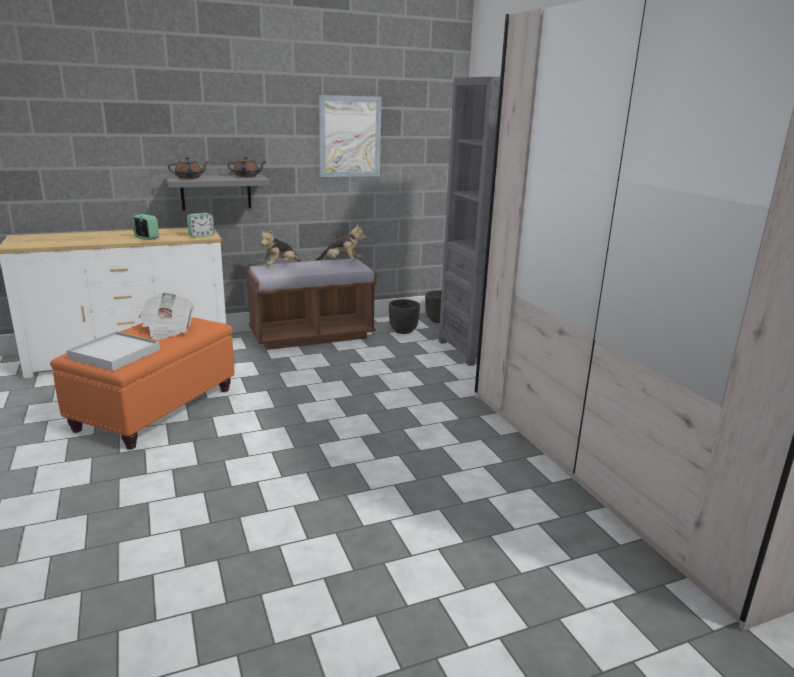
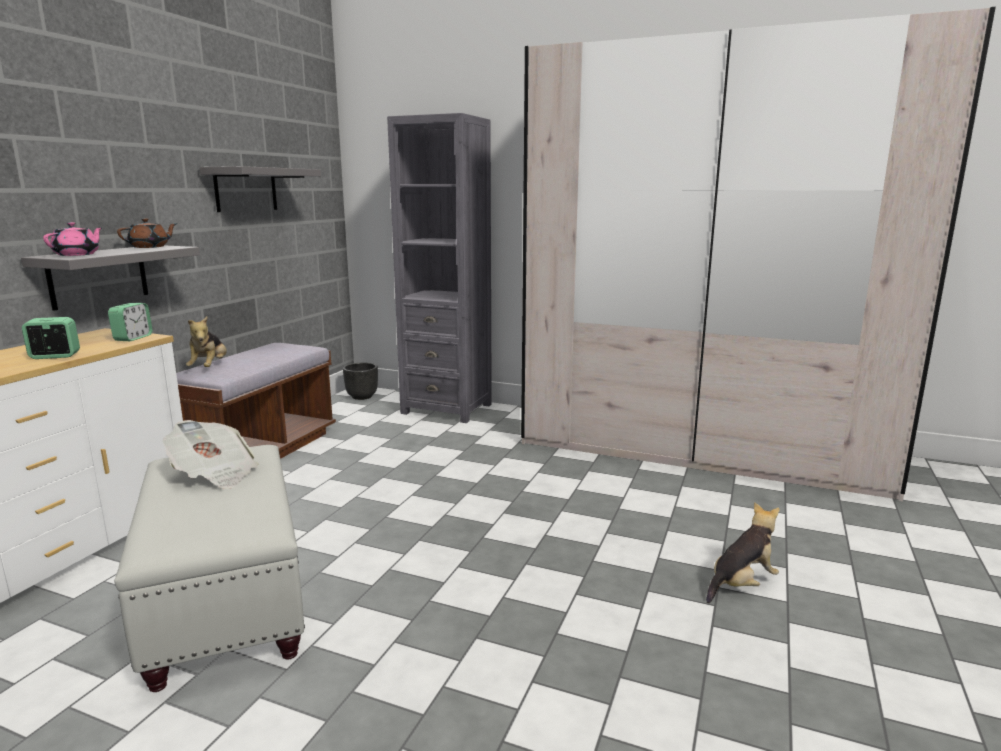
camera: 45 degrees left, 5 degrees down
(114, 354) = (218, 524): white tray -> none
(155, 409) = (226, 603): orange ottoman -> white ottoman
(189, 178) = (77, 254): brown teapot -> pink teapot
(341, 262) = (274, 348): plush toy -> plush toy (741, 584)
(350, 137) = (246, 189): picture -> grey shelf
(403, 331) = (348, 416): black planter -> none

